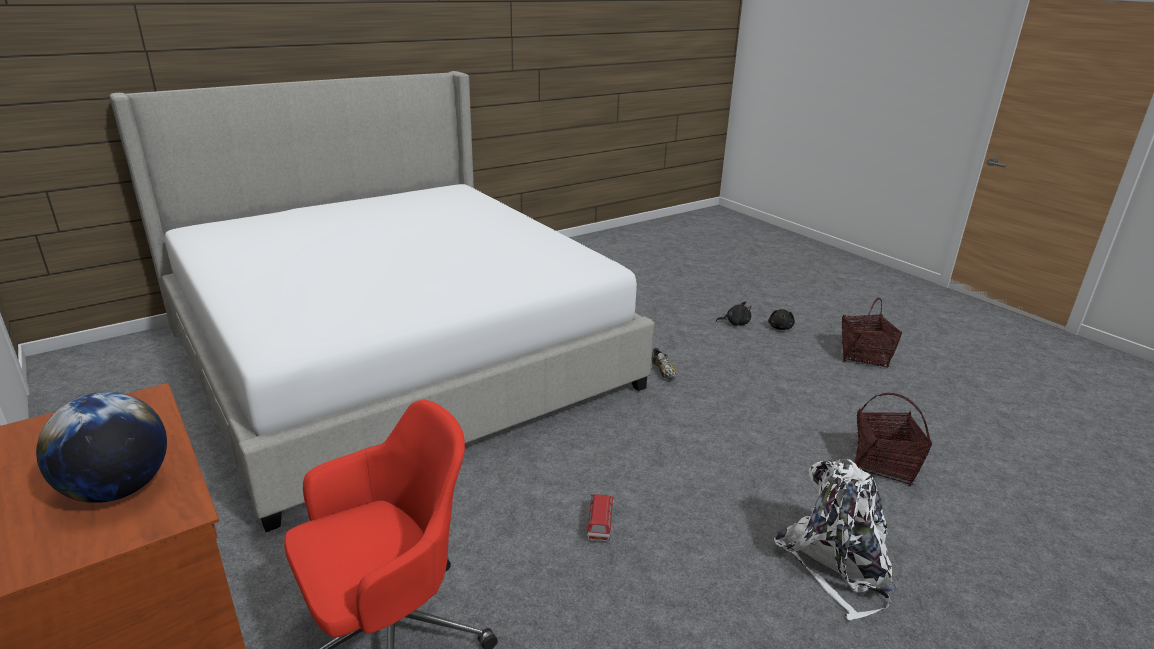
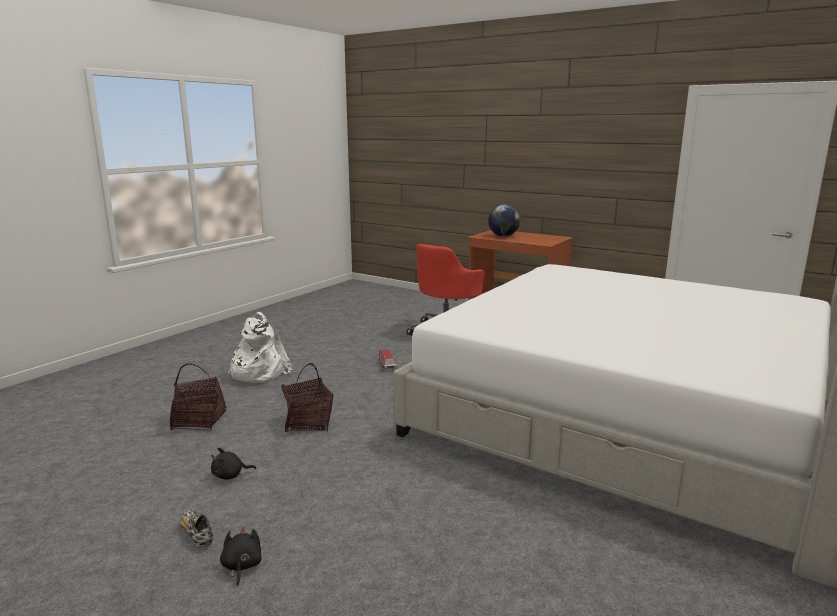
camera: 160 degrees right, 10 degrees down
(663, 371) = (387, 457): shoe -> shoe (197, 534)
(735, 323) = (312, 557): black plush toy -> black plush toy (230, 475)
(864, 356) = (137, 536): basket -> basket (308, 422)

